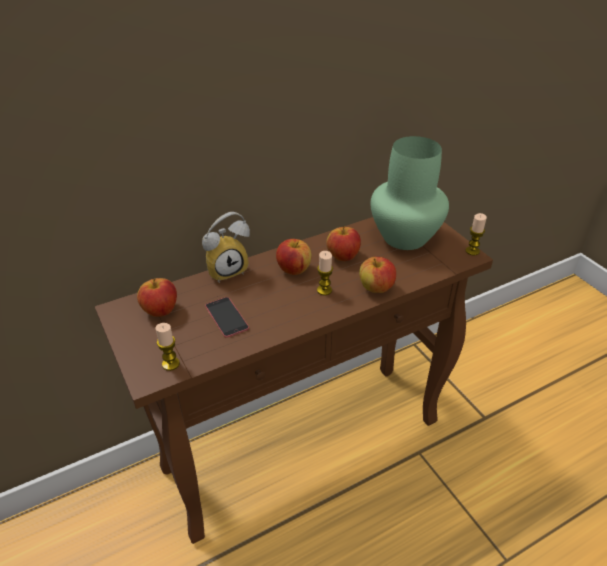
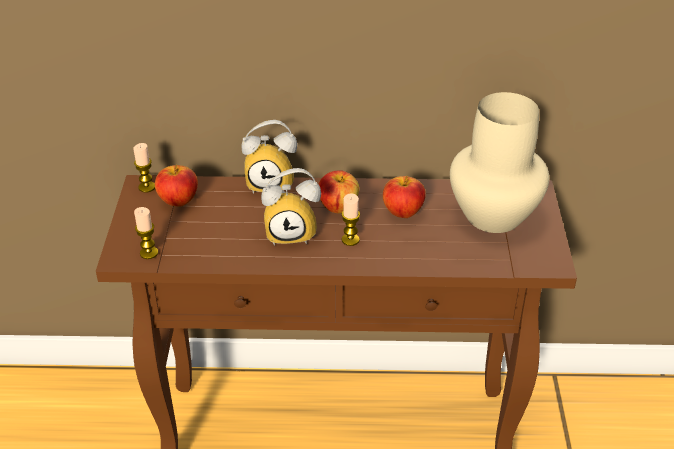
camera: 30 degrees right, 0 degrees up
(226, 317) = (232, 230): phone -> none
(276, 301) = (292, 232): none -> alarm clock
(376, 288) = (407, 258): apple -> none
(405, 238) = (493, 216): green vase -> beige vase
(472, 251) = (560, 259): candle -> candle (147, 187)

